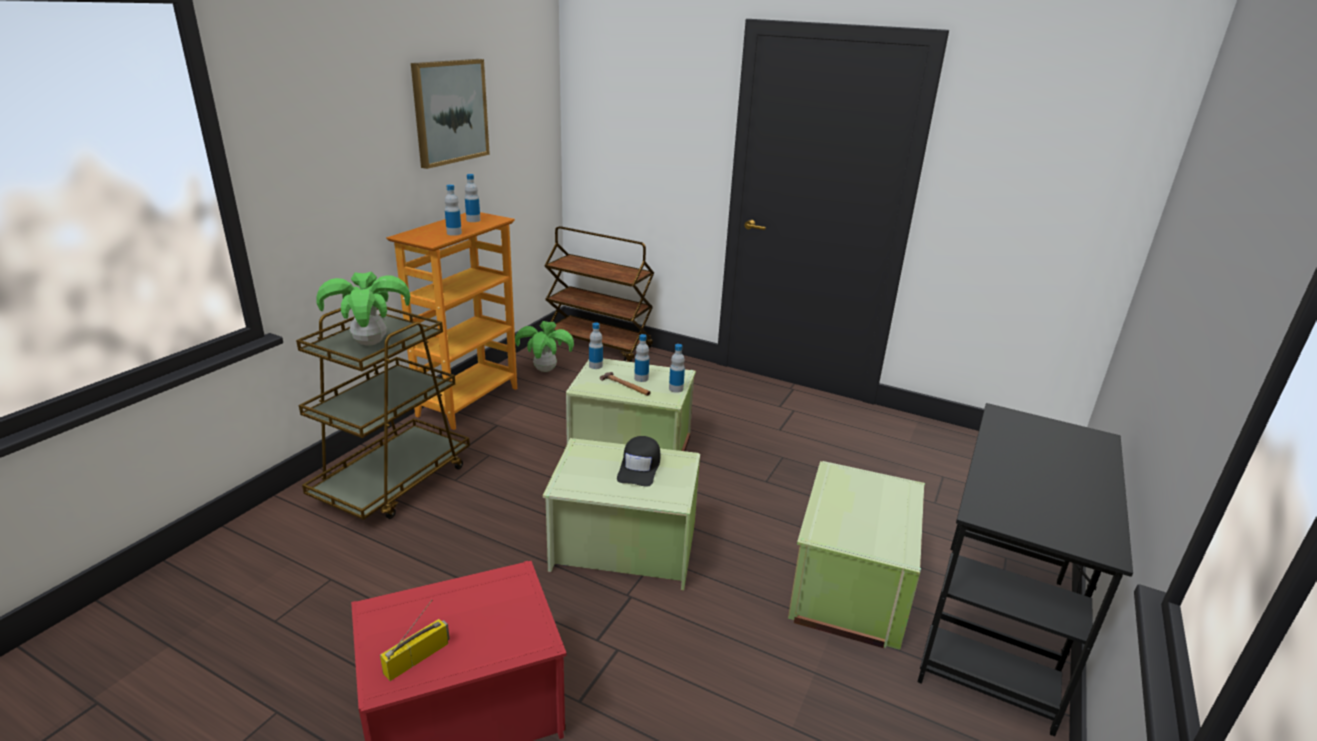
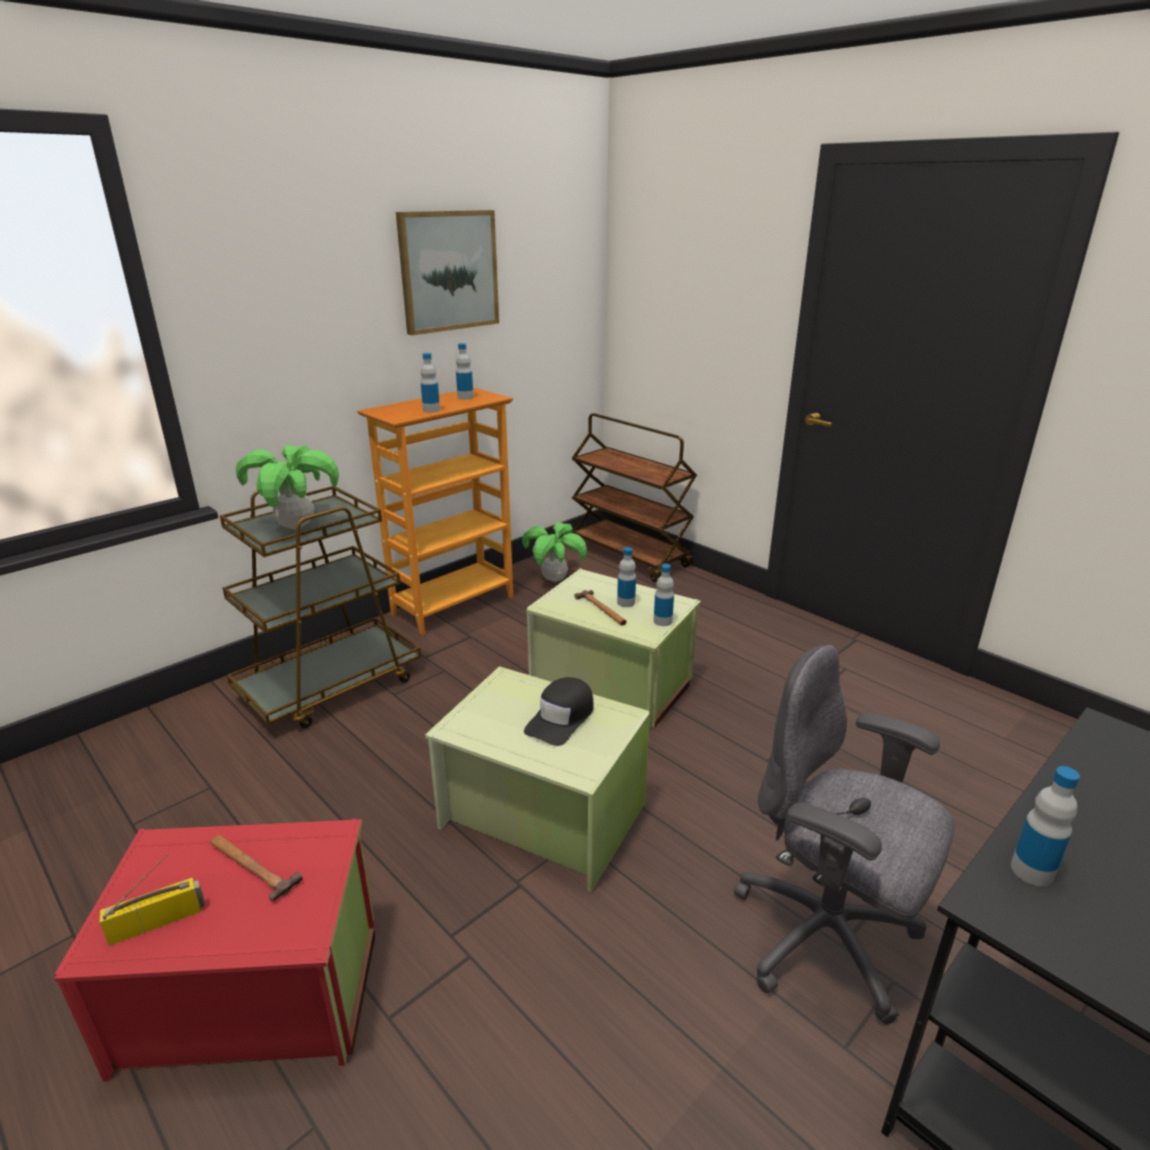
camera: 20 degrees right, 0 degrees up
(467, 607) = (252, 866): none -> hammer
(595, 366) = (579, 580): bottle -> bottle (1032, 870)
(848, 585) = (827, 939): green storage box -> grey office chair

